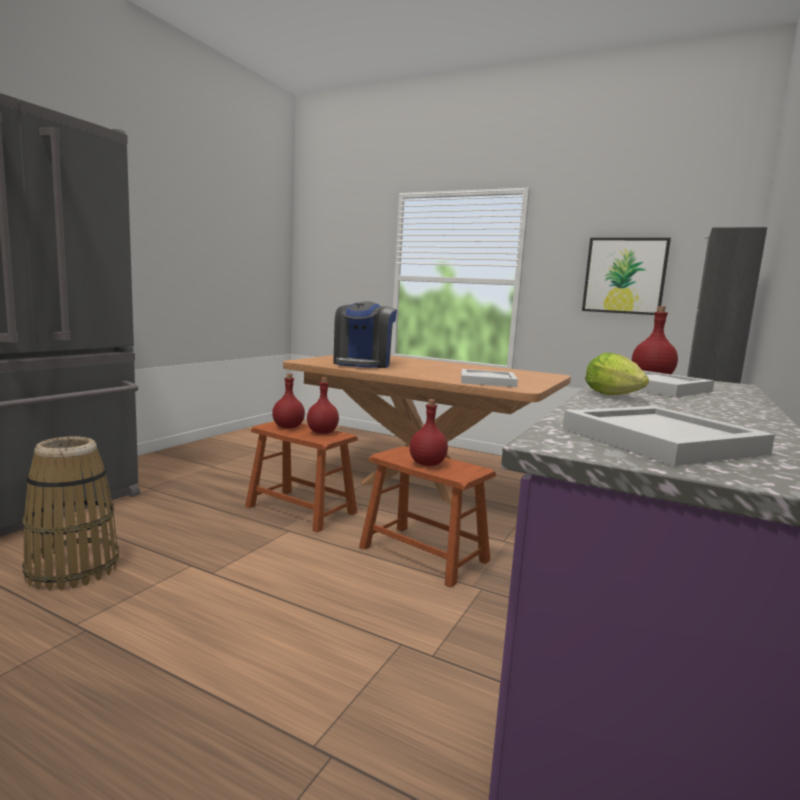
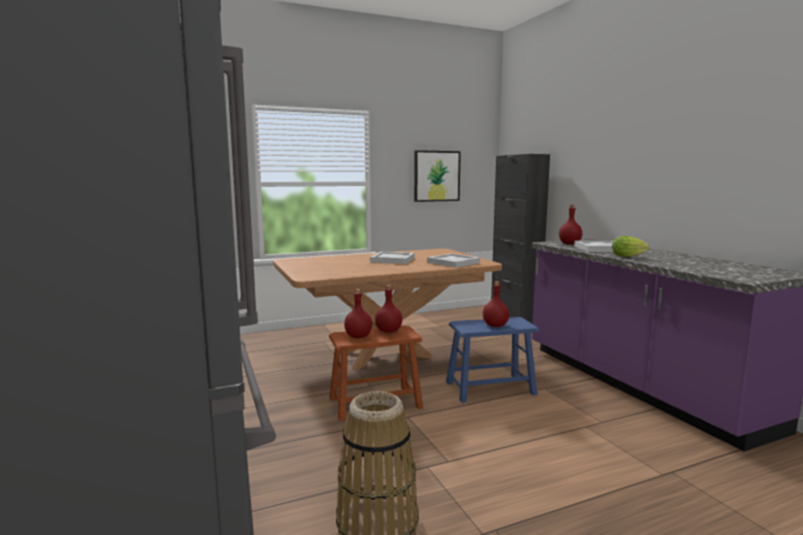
camera: 50 degrees left, 0 degrees up
(363, 364) = (346, 269): coffee machine -> none
(423, 554) = (490, 388): brown stool -> blue stool
(660, 440) = (732, 270): white tray -> white tray (392, 259)

